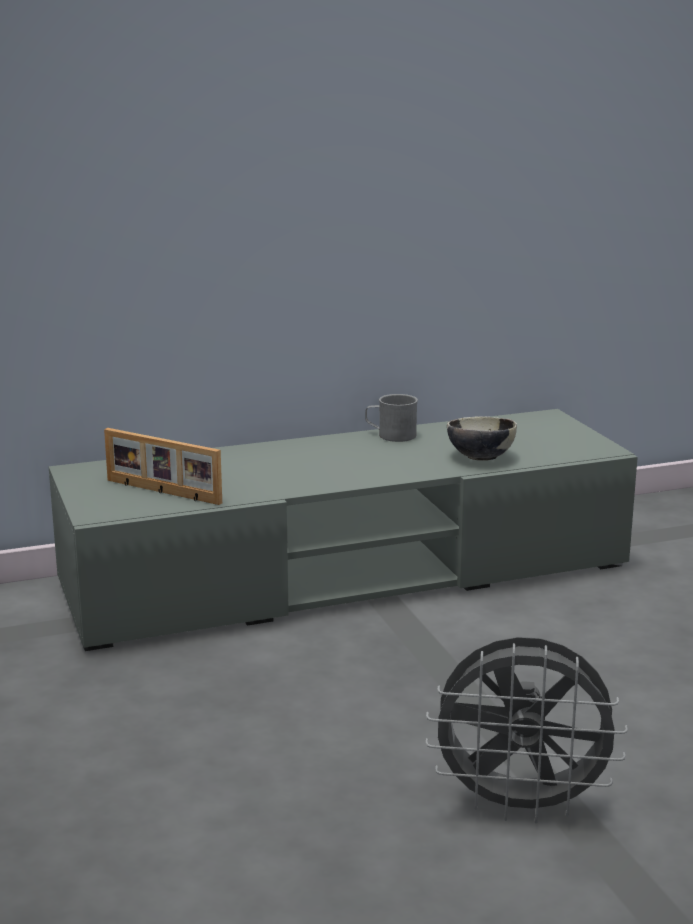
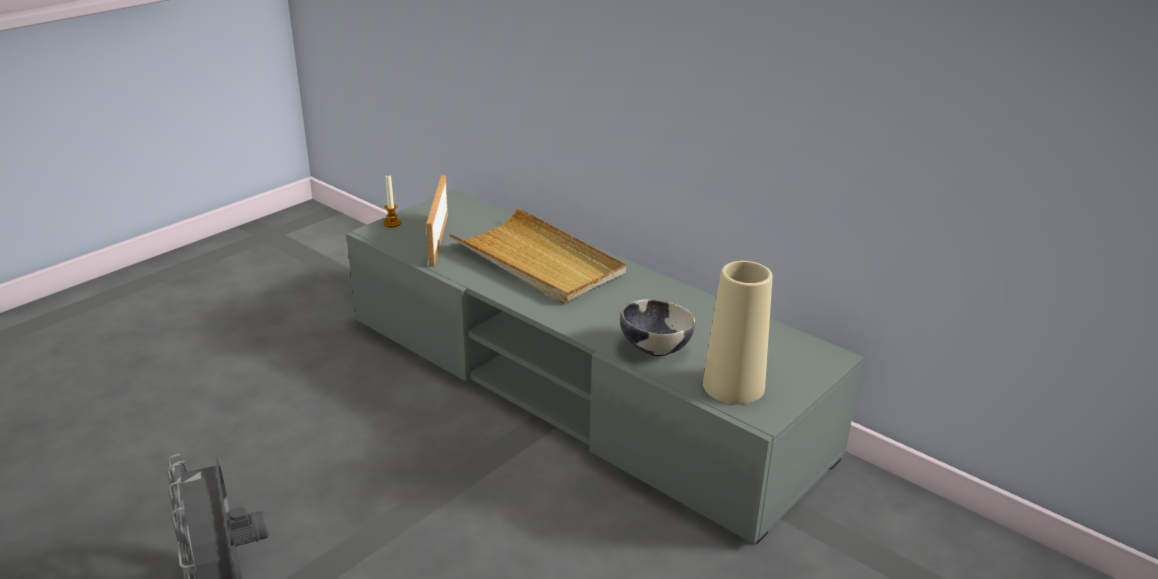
camera: 60 degrees right, 10 degrees up
(88, 504) = (392, 223): none -> candle
(273, 464) = (538, 261): none -> beige tray
(391, 435) = (665, 290): grey mug -> none
(560, 448) = (733, 386): none -> beige vase

